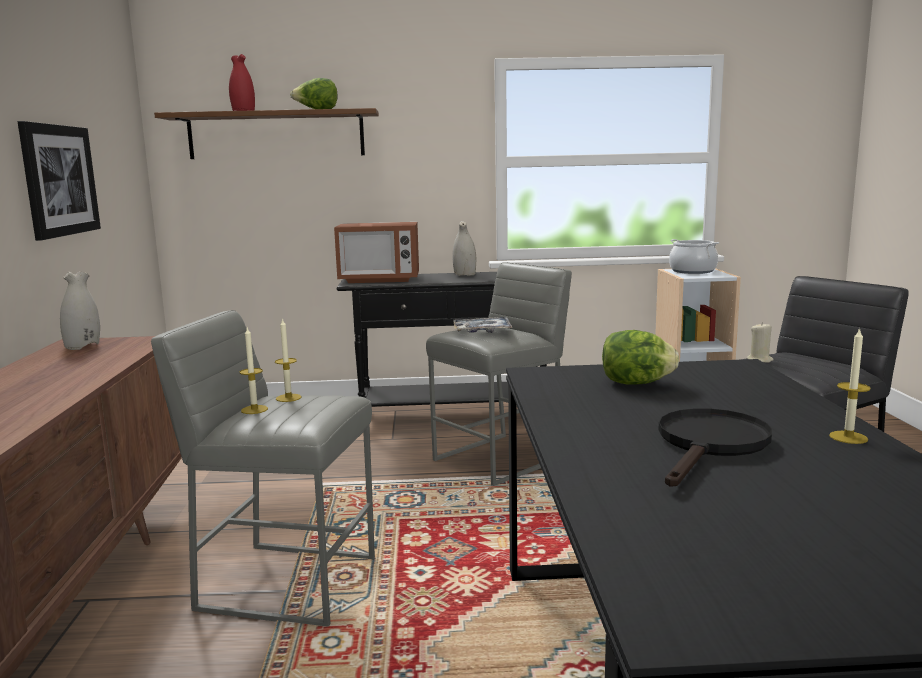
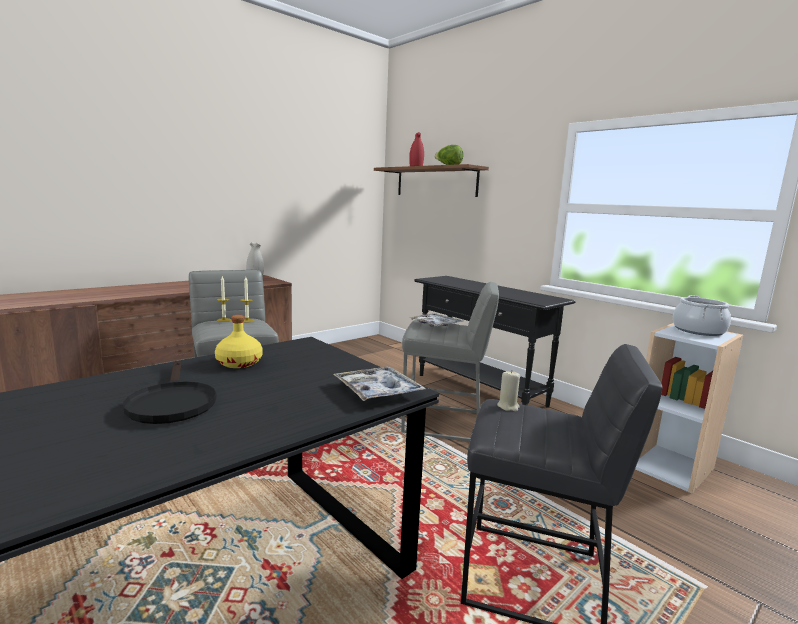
camera: 50 degrees right, 0 degrees up
(59, 180) = (286, 199): picture -> none
(379, 280) = (448, 280): microwave -> none
(464, 275) = (503, 289): white vase -> none
(585, 406) = (239, 363): none -> yellow bottle
(636, 383) = (308, 367): lettuce -> none
(710, 445) = (172, 402): black frying pan -> black frying pan turned 75 degrees clockwise
(739, 373) = (377, 391): none -> tray
(848, 437) = (218, 444): candle -> none

